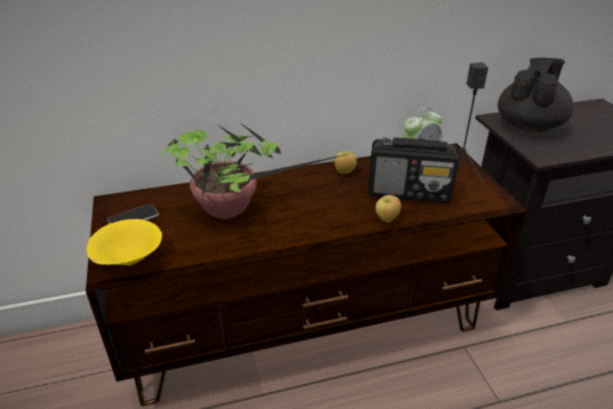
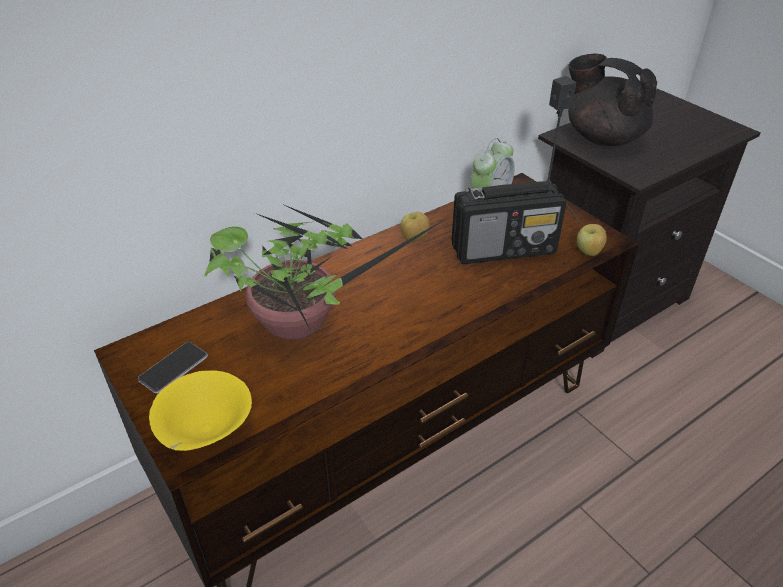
camera: 20 degrees left, 5 degrees up
(387, 219) = (497, 290): apple -> apple (589, 252)
(529, 125) = (602, 137): black teapot -> black teapot turned 60 degrees counterclockwise

